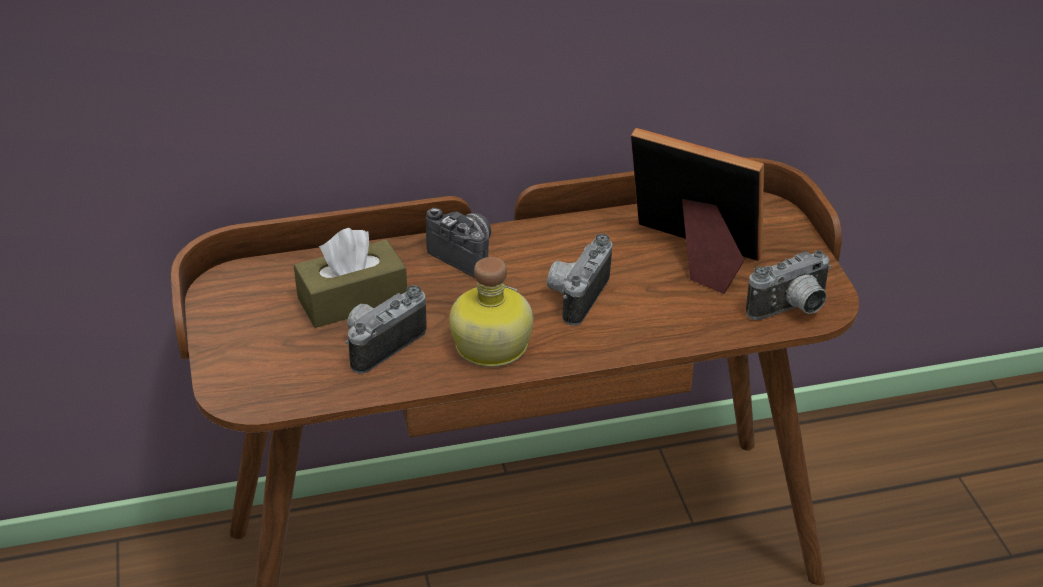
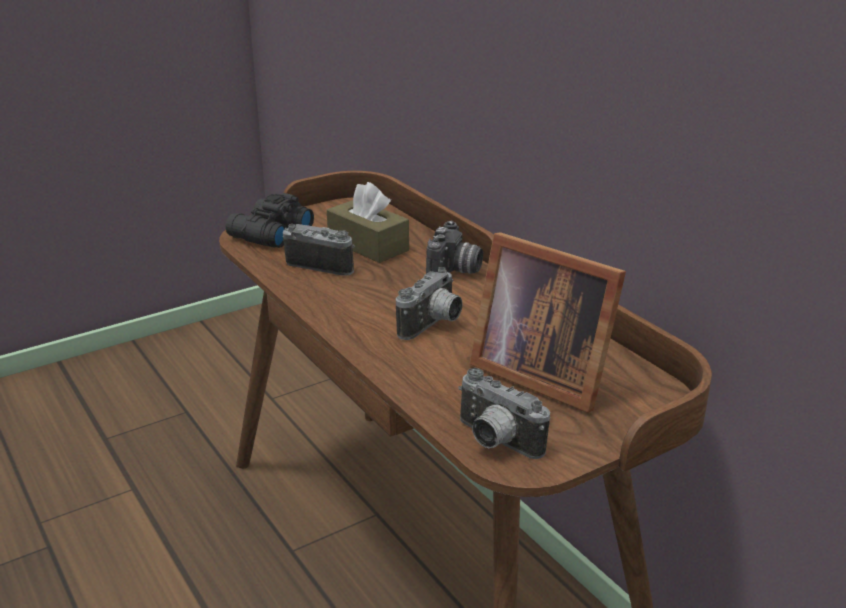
camera: 70 degrees right, 10 degrees down
(257, 375) = (268, 234): none -> black binoculars
(489, 346) = (344, 302): bottle -> none
(575, 296) = (434, 325): camera -> camera turned 120 degrees clockwise
(693, 256) = (540, 372): picture frame -> picture frame turned 120 degrees clockwise

